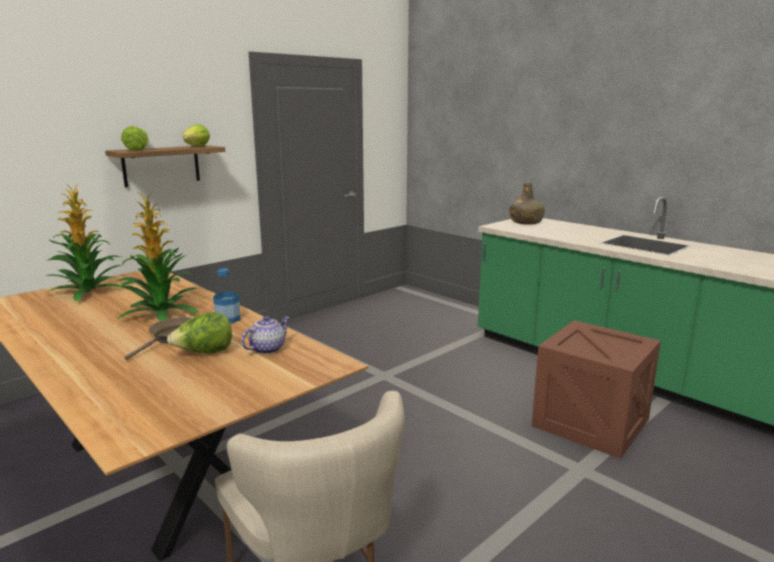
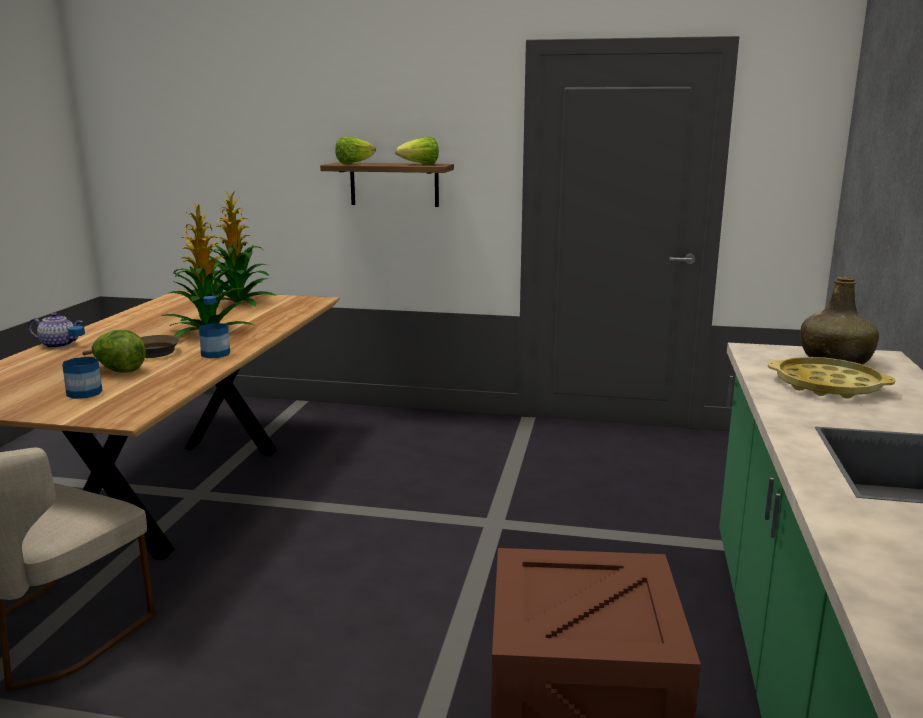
camera: 55 degrees right, 0 degrees up
(245, 371) = (84, 393): none -> bottle
(267, 349) = (147, 385): teapot -> teapot (59, 345)
(555, 230) = (827, 386): none -> yellow tray

